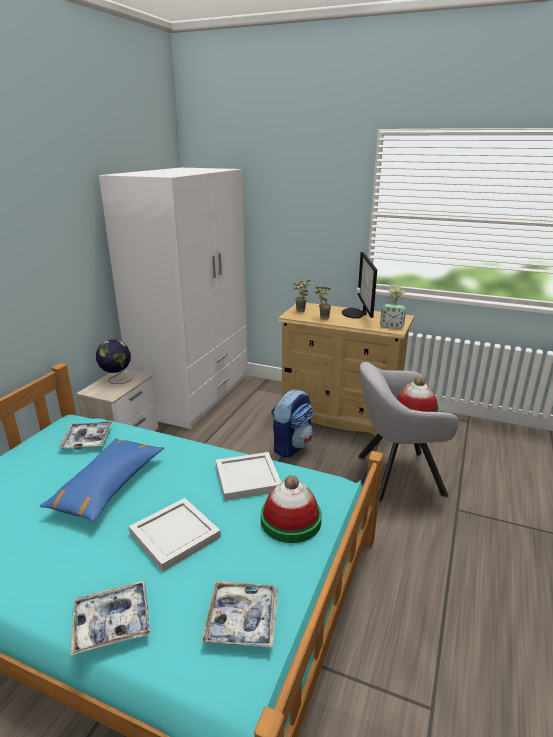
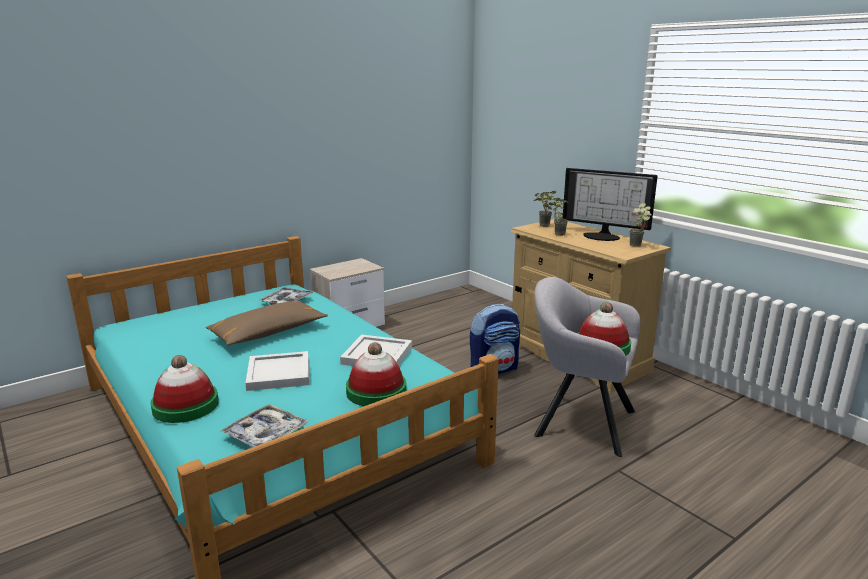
camera: 30 degrees right, 5 degrees down
(108, 486) = (268, 333): blue pillow -> brown pillow
(112, 622) = (185, 406): tray -> hat
(116, 379) = (350, 265): globe -> none
(195, 395) = (443, 307): white wardrobe -> none
(356, 313) = (602, 236): monitor -> monitor turned 90 degrees counterclockwise
(392, 326) = (624, 251): alarm clock -> none

